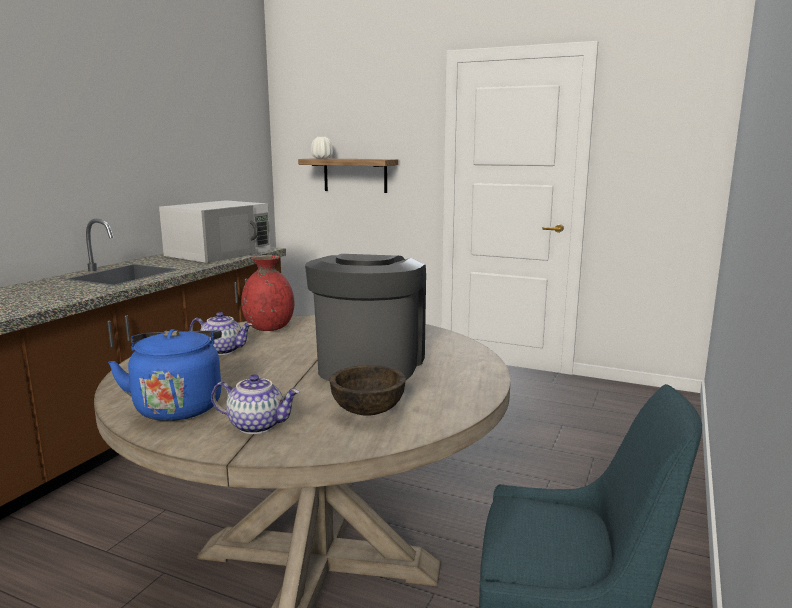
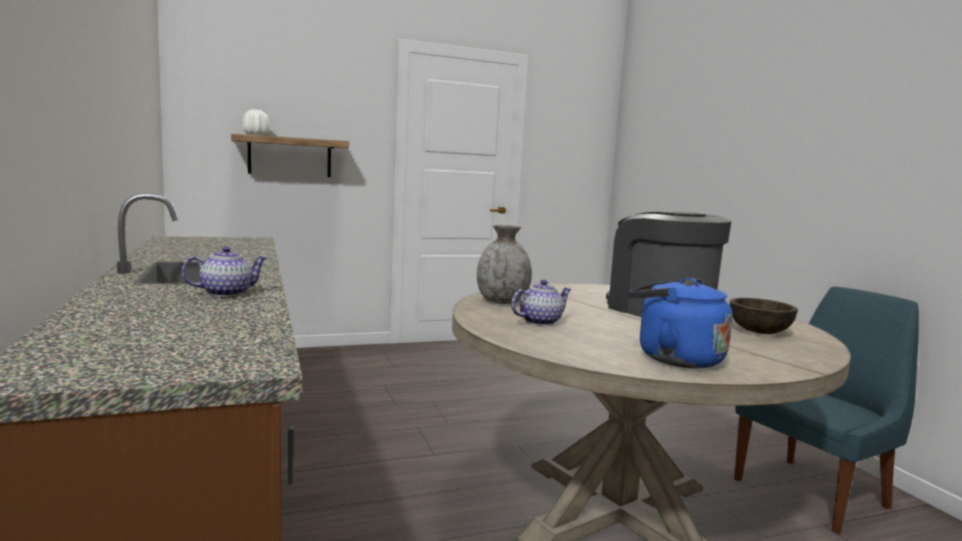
camera: 45 degrees left, 5 degrees down
(219, 253) = (217, 245): white microwave -> none
(258, 425) = (754, 354): teapot -> teapot (226, 293)
(268, 328) = (502, 302): red vase -> grey vase

